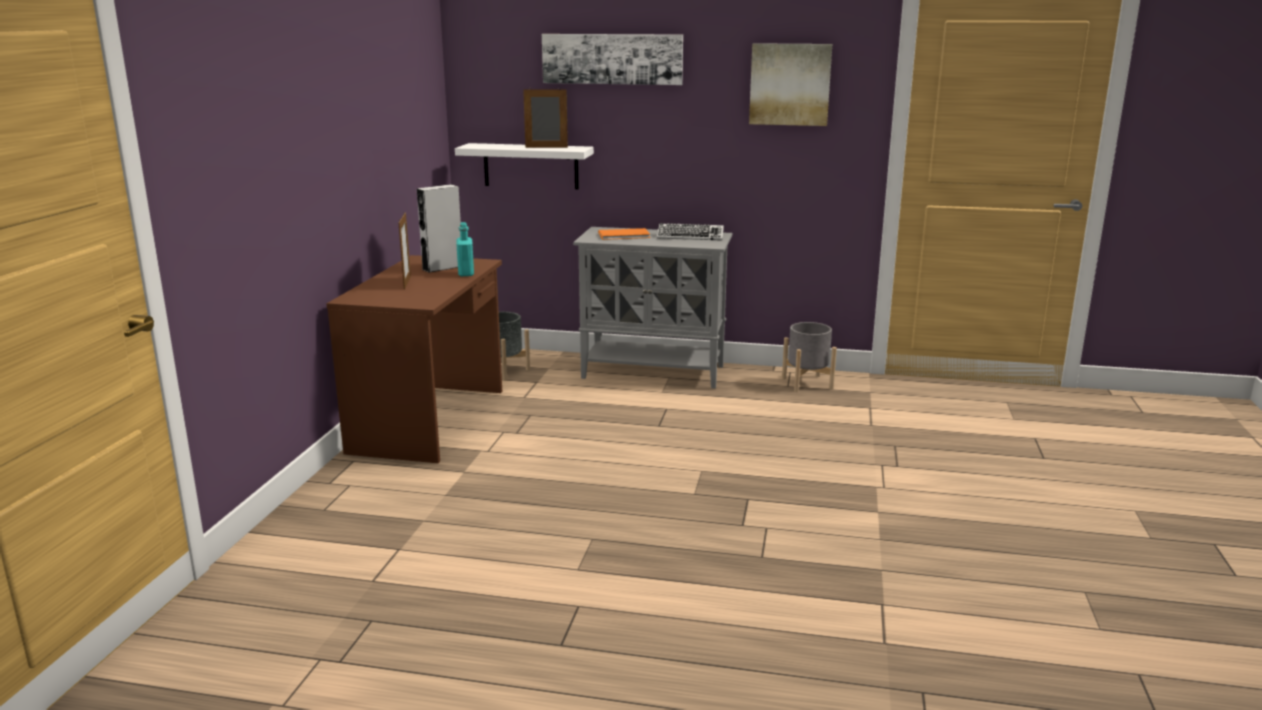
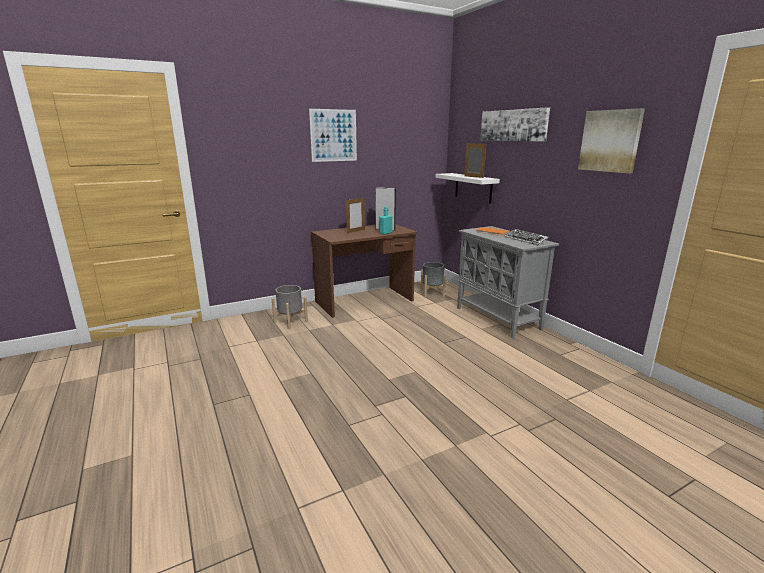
camera: 50 degrees right, 0 degrees up
(332, 92) = (333, 135): none -> picture
(807, 383) = (576, 359): grey planter -> grey planter (290, 322)

